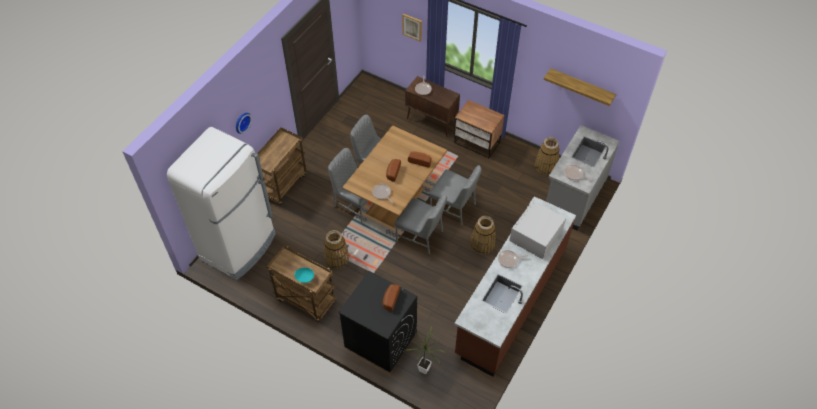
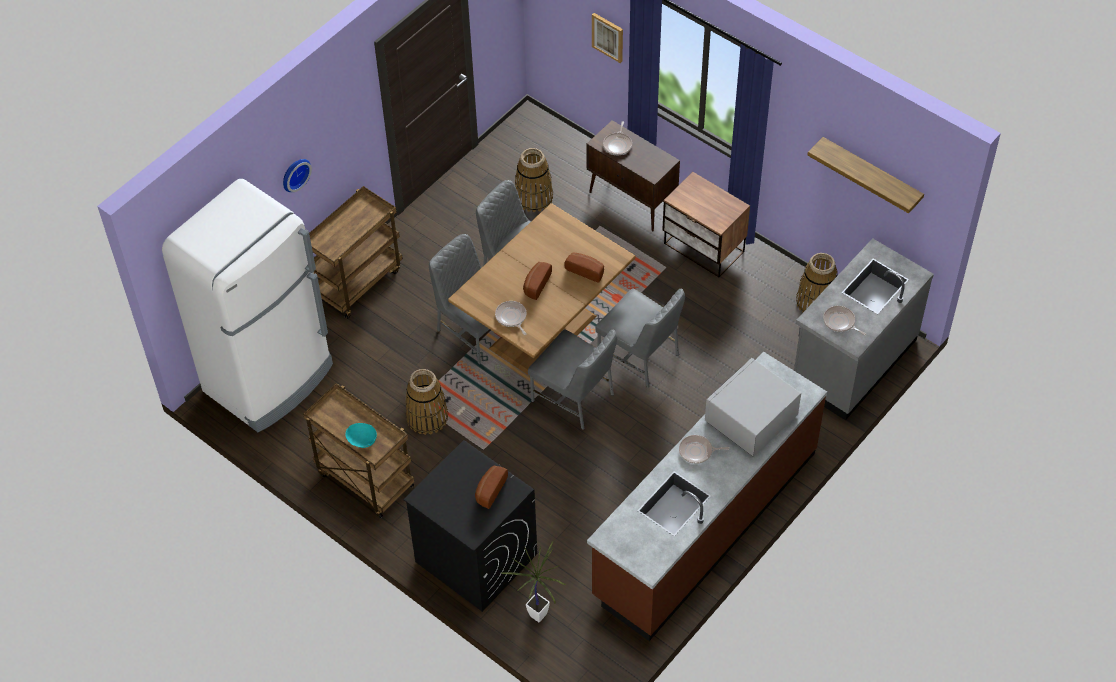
camera: 10 degrees right, 0 degrees up
(482, 244) = (677, 423): basket -> basket (533, 197)

